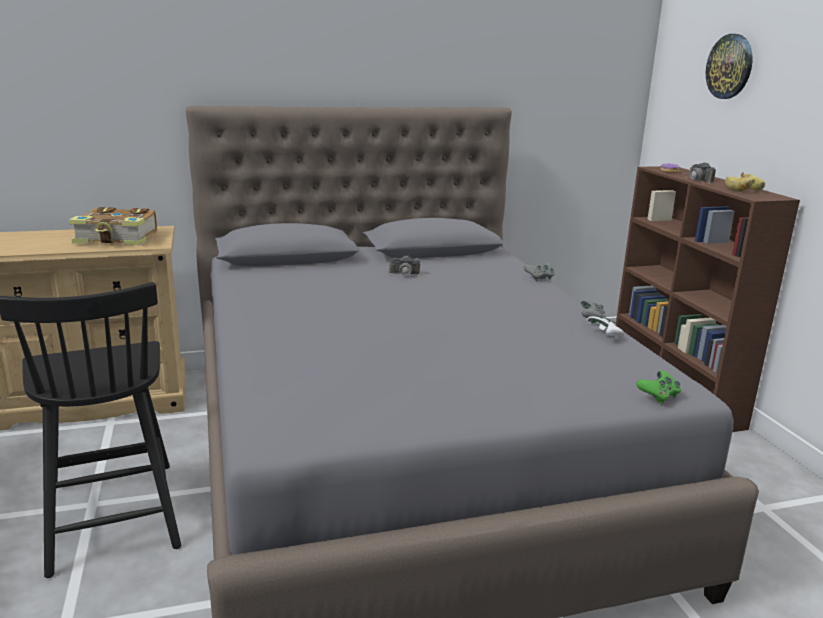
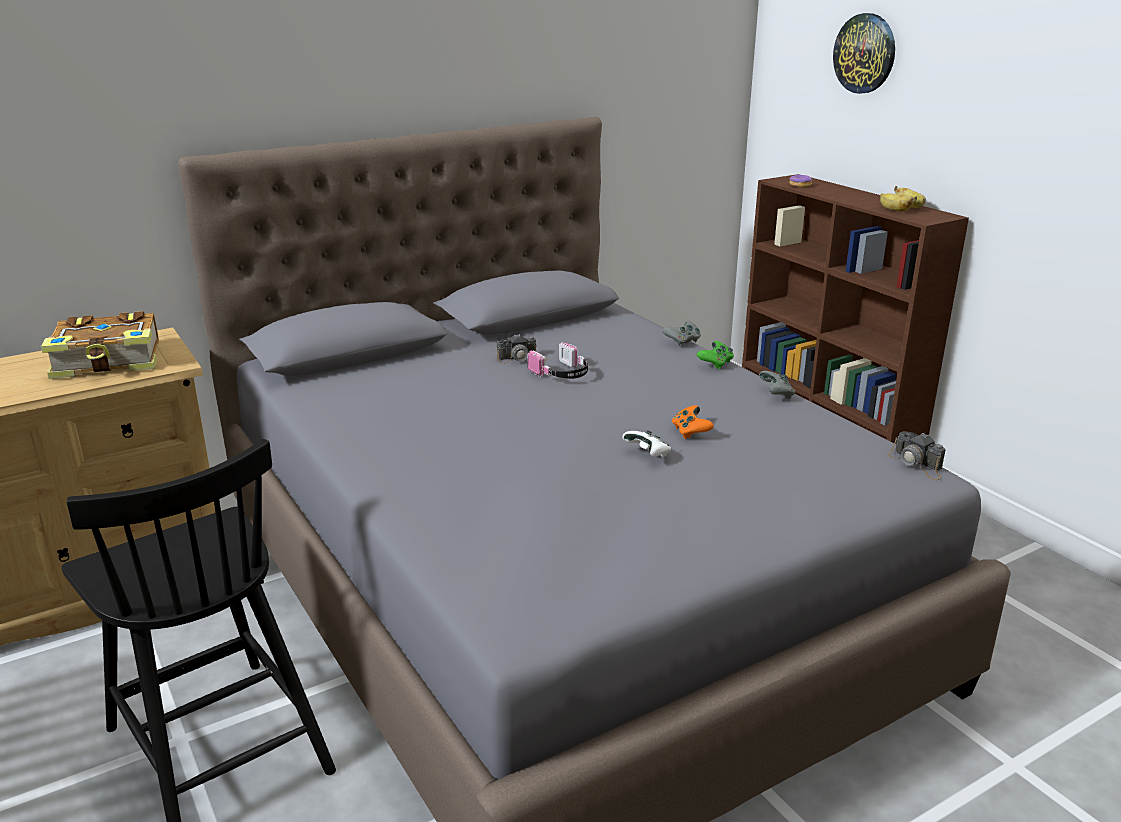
camera: 15 degrees left, 5 degrees up
(430, 287) = (562, 374): none -> headphones
(502, 334) = (690, 432): none -> orange game controller
(605, 336) = (804, 415): white game controller -> white game controller (648, 455)
(658, 396) = (904, 488): green game controller -> green game controller (715, 364)
(699, 180) = (844, 197): camera -> camera (917, 464)

